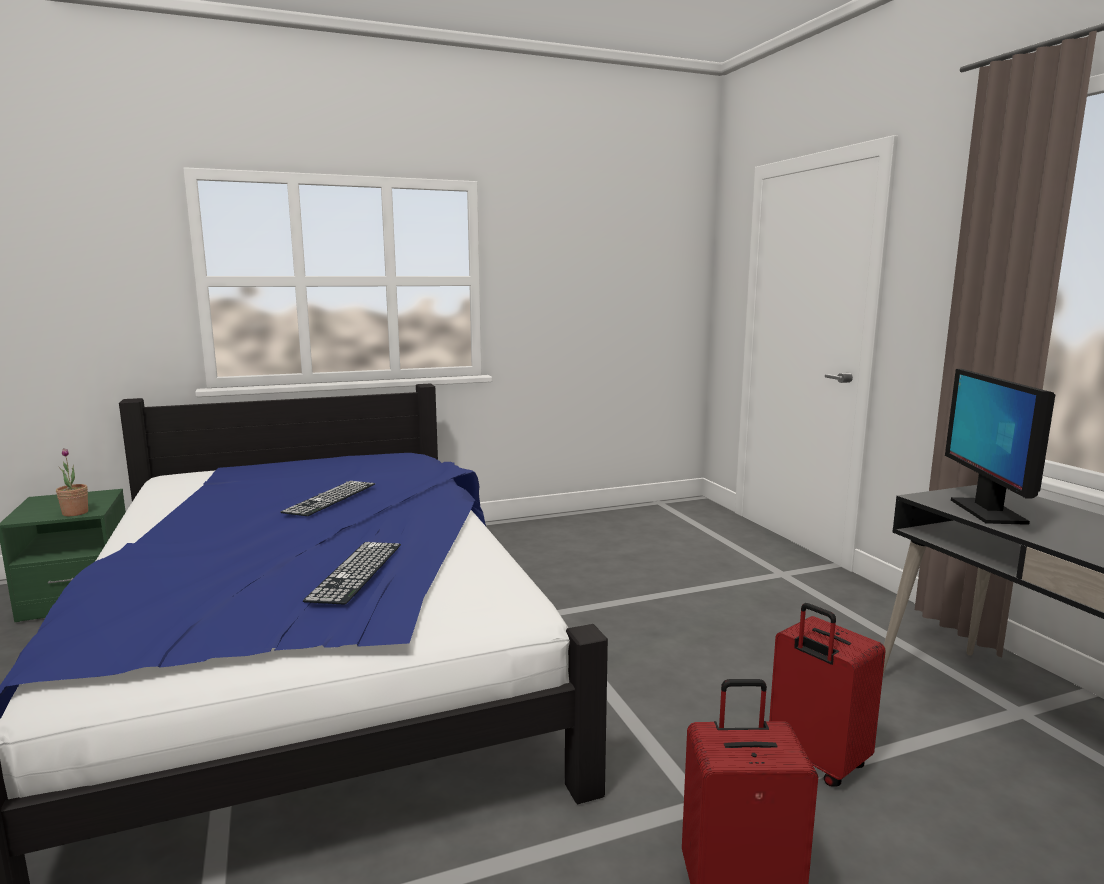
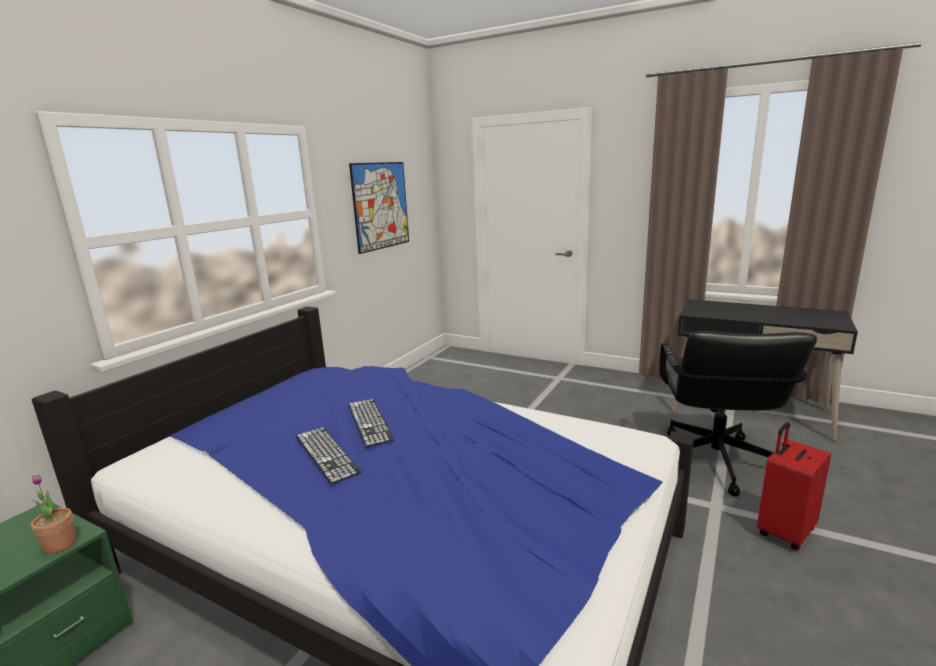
camera: 40 degrees left, 5 degrees up
(356, 571) = (534, 458): keyboard -> keyboard (326, 453)
(594, 283) = (381, 206): none -> picture
(815, 761) = (714, 462): red suitcase -> black office chair
(987, 511) = (723, 313): monitor -> none

